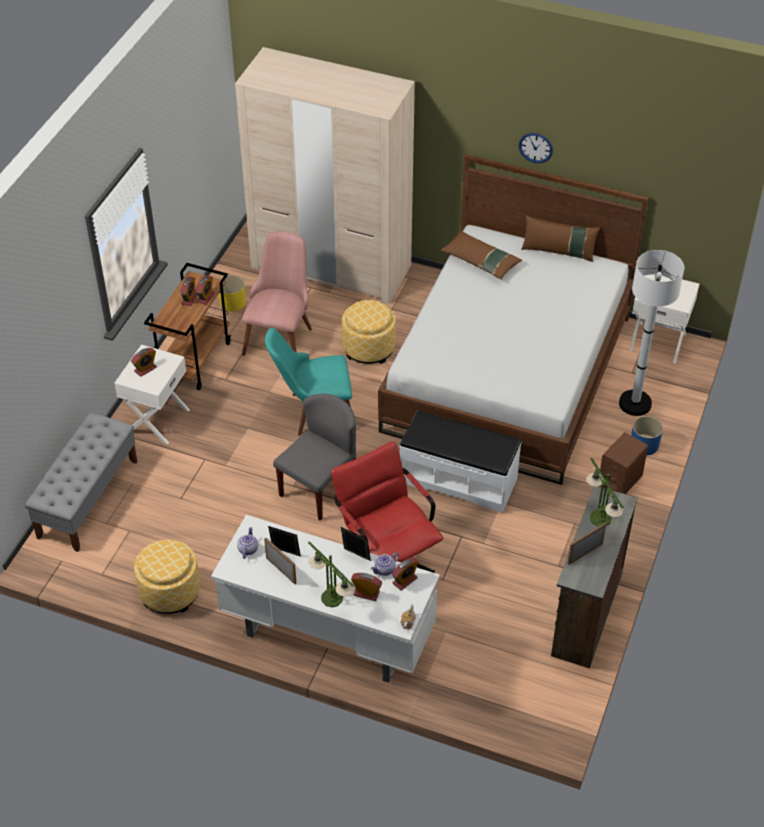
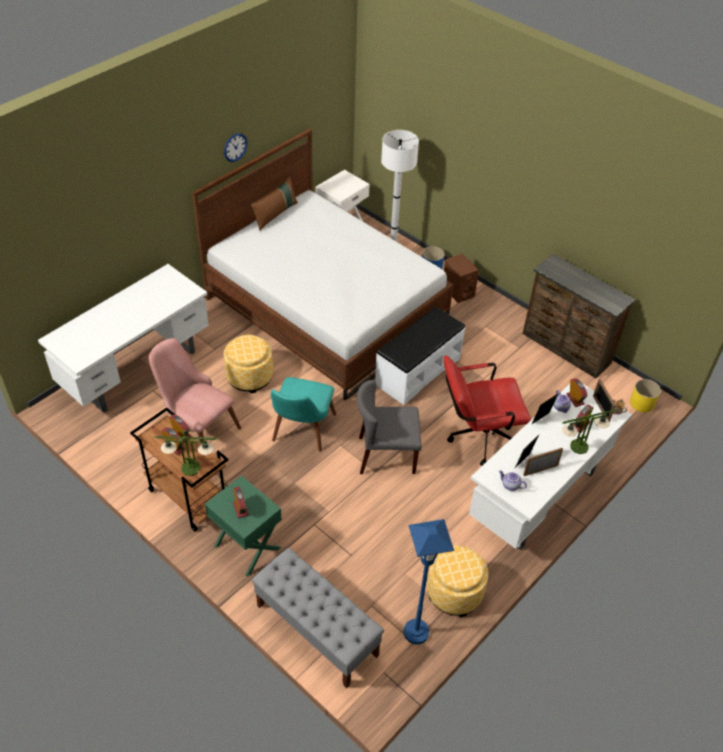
camera: 70 degrees left, 0 degrees up
(113, 573) = (416, 632): none -> blue floor lamp
(157, 420) = (246, 547): white nightstand -> green nightstand
(232, 302) = (132, 449): yellow planter -> yellow planter (642, 403)
(319, 488) = (386, 455): grey chair -> grey chair turned 60 degrees counterclockwise
(330, 266) = (137, 369): beige wardrobe -> white desk
(480, 261) = (257, 255): brown pillow -> none
(584, 553) = (594, 294): picture frame -> picture frame (601, 409)
(600, 518) = (565, 276): table lamp -> table lamp (191, 468)

